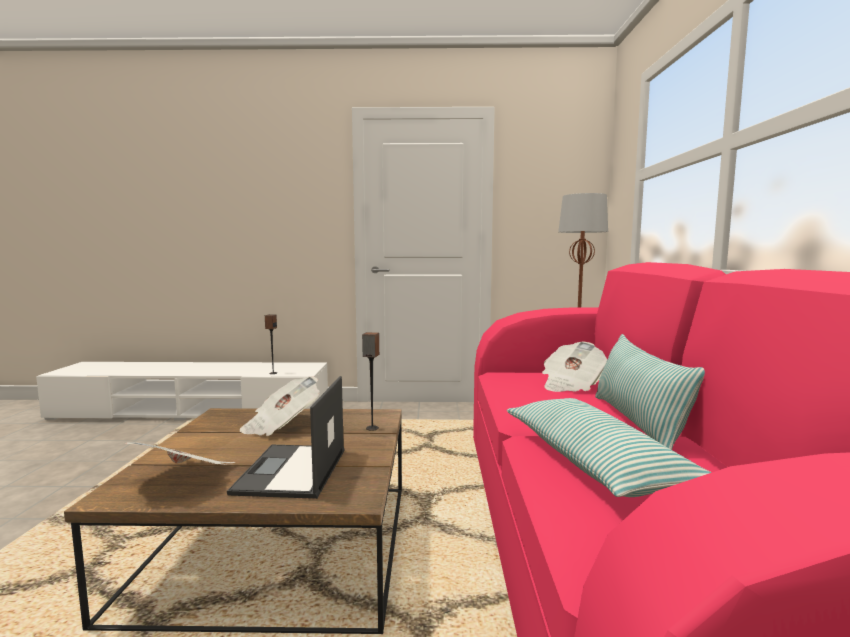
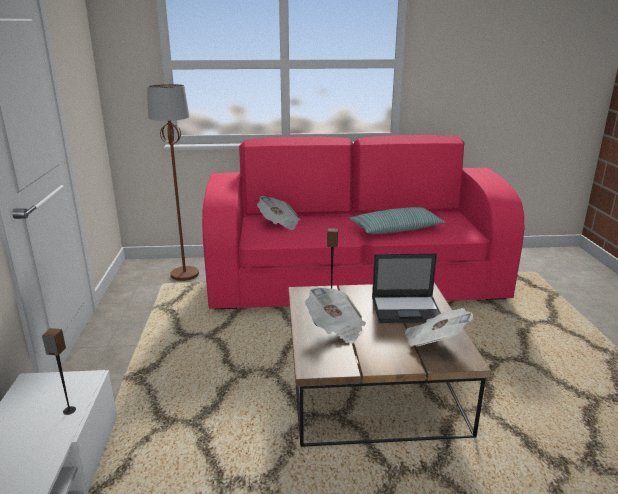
camera: 95 degrees left, 15 degrees up
(638, 422) = (344, 217): pillow -> none

